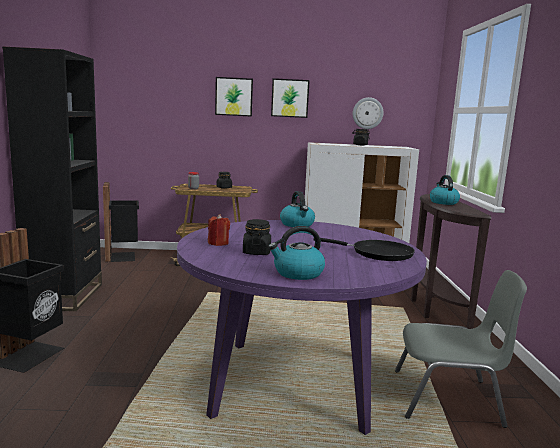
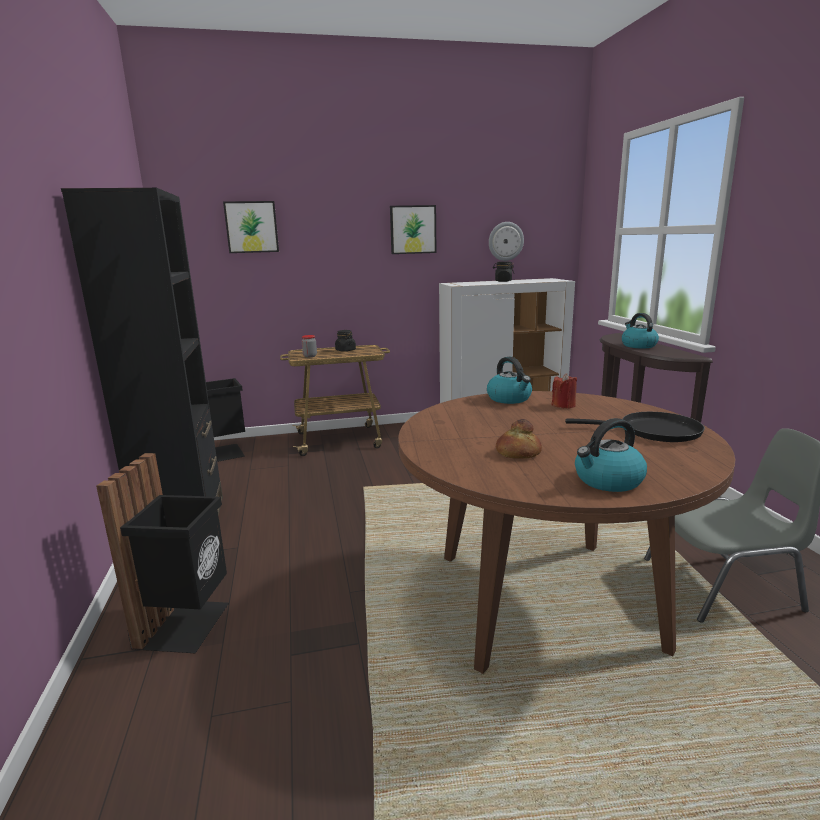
camera: 10 degrees left, 5 degrees up
(218, 243) = (454, 445): red candle -> red candle (563, 405)
(234, 96) = (343, 233): picture -> picture (252, 227)
(256, 252) = (518, 453): black jar -> bread
(292, 383) = (544, 600): purple dining table -> brown dining table

